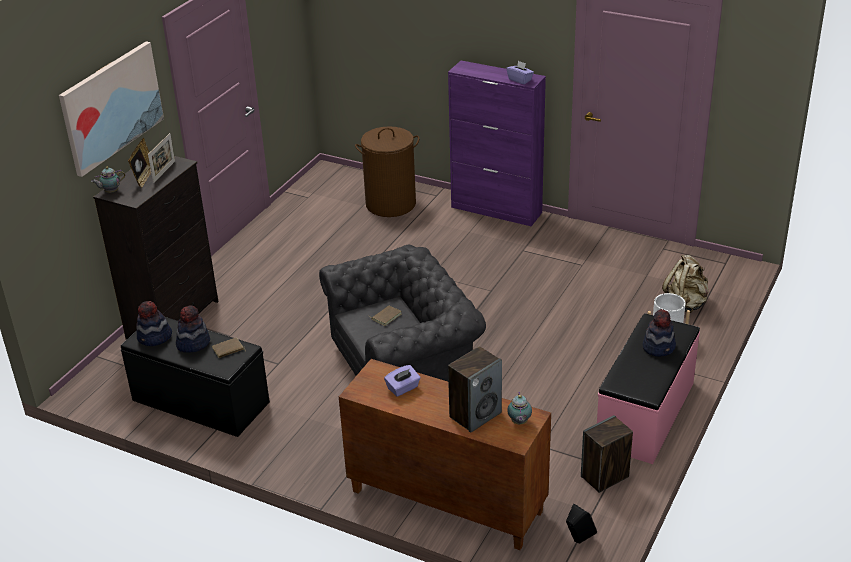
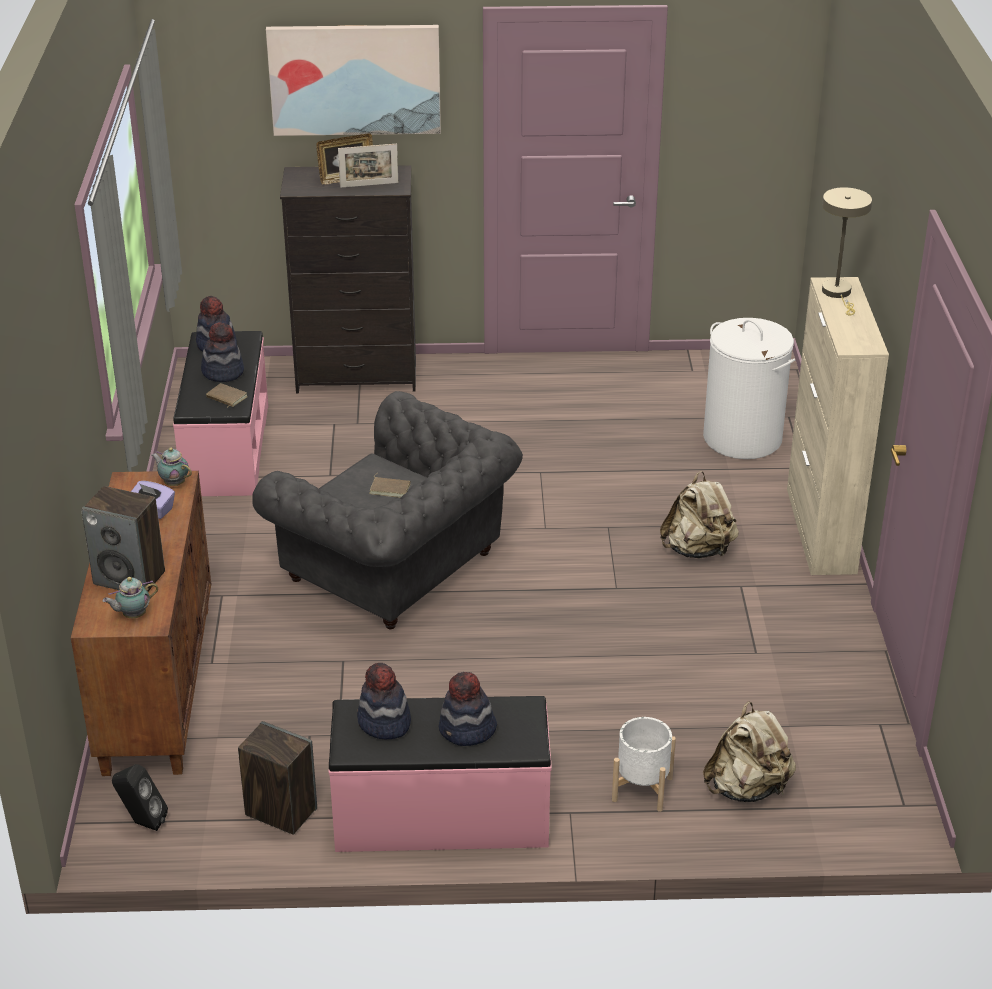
camera: 60 degrees right, 0 degrees up
(110, 192) = (301, 172): teapot -> teapot (173, 483)
(200, 402) = (225, 449): black bench -> pink bench
(391, 204) = (743, 438): brown laundry basket -> white laundry basket
(473, 69) = (838, 293): none -> beige table lamp
(480, 252) = (698, 550): none -> beige backpack
(496, 210) = (820, 531): purple cabinet -> beige cabinet
(520, 80) = (850, 337): purple tissue box -> none
(634, 375) = (384, 723): none -> hat

